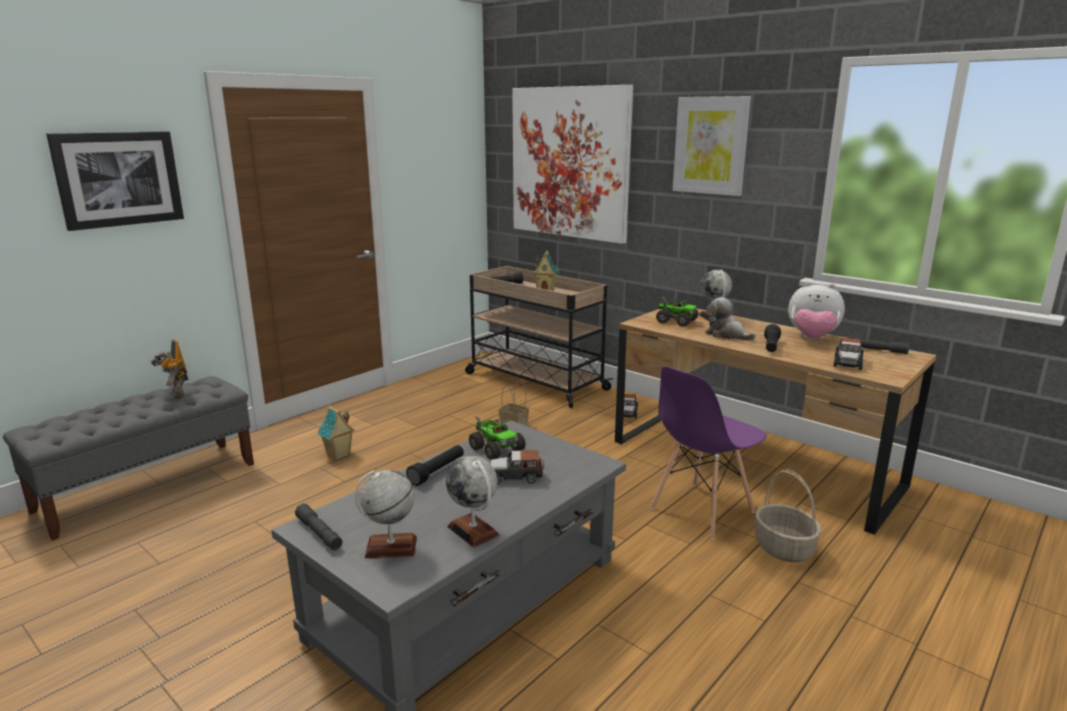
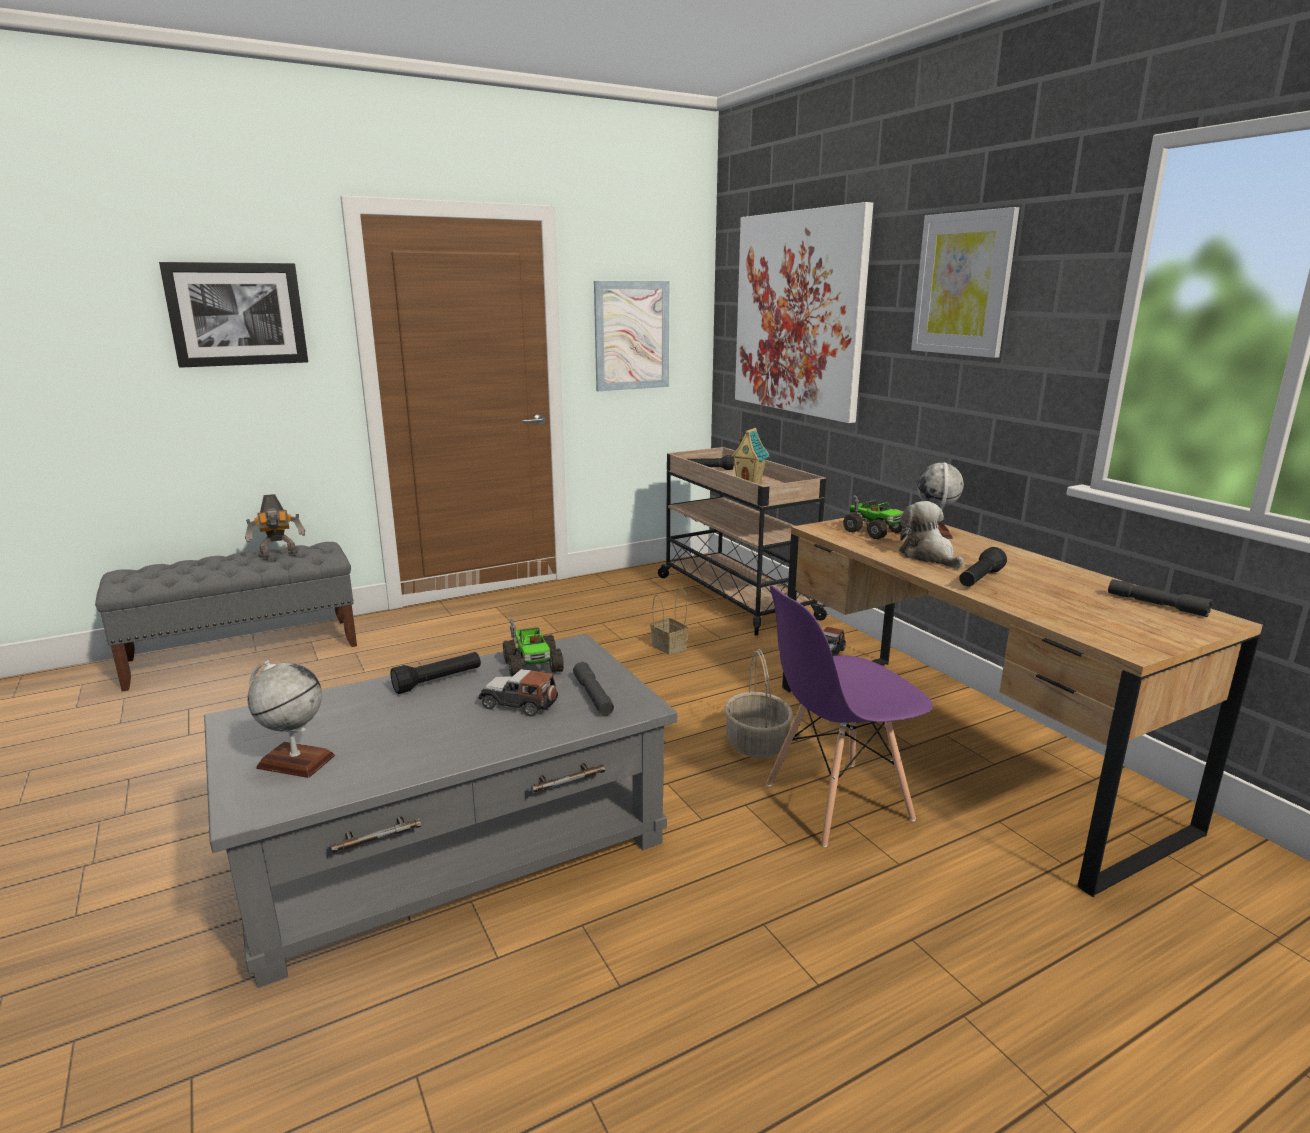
camera: 20 degrees right, 0 degrees up
(176, 394) = (279, 555): toy robot -> toy robot turned 105 degrees counterclockwise
(319, 533) = (243, 729): grey flashlight -> grey flashlight (593, 696)
(338, 455) = (447, 650): toy house -> none
(431, 181) = (632, 336): none -> picture
(473, 531) = (403, 762): globe -> none
(784, 549) = (924, 885): basket -> basket (757, 744)
(812, 338) = (1060, 576): plush toy -> none
(847, 363) = (1083, 617): toy car -> none

